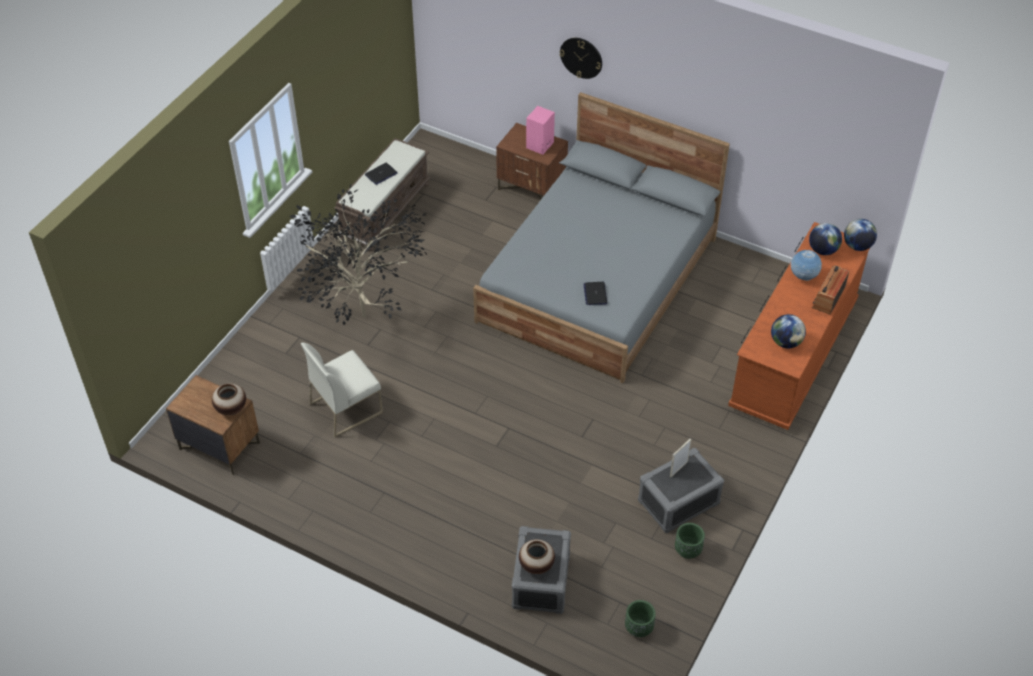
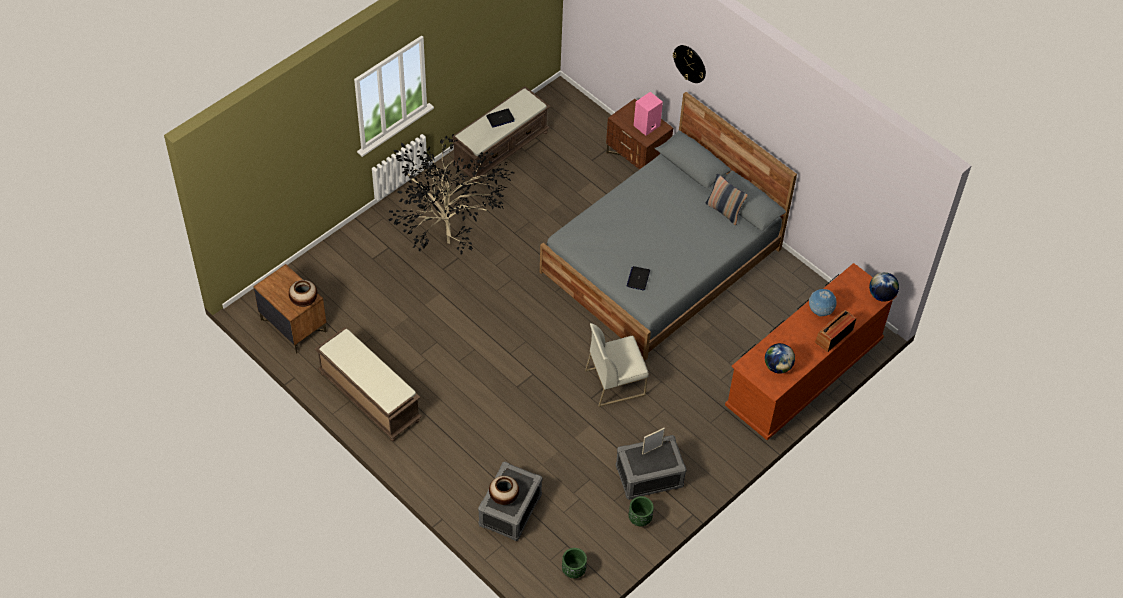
camera: 15 degrees right, 5 degrees up
(333, 500) = (368, 397): none -> brown bench
(346, 407) = (406, 320): white chair -> white chair (615, 382)
(655, 207) = (724, 211): none -> pillow
(823, 250) = (848, 291): globe -> none

